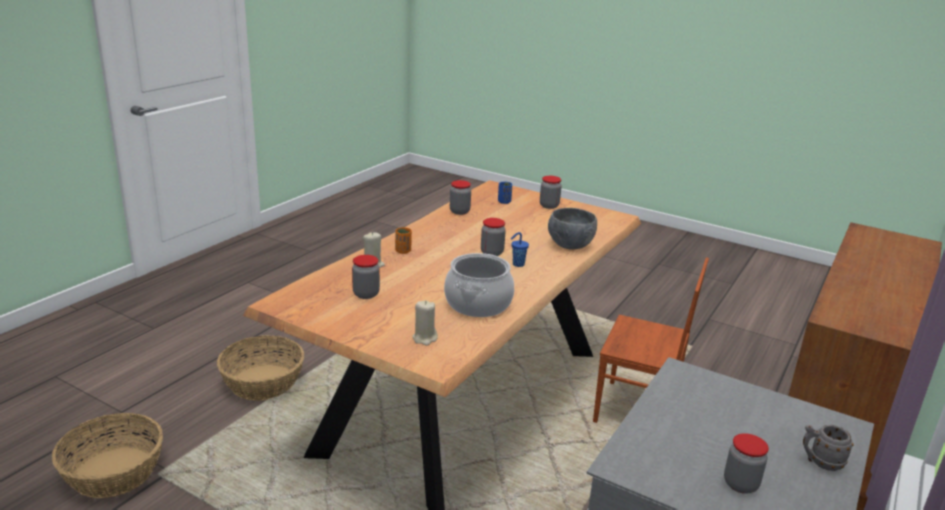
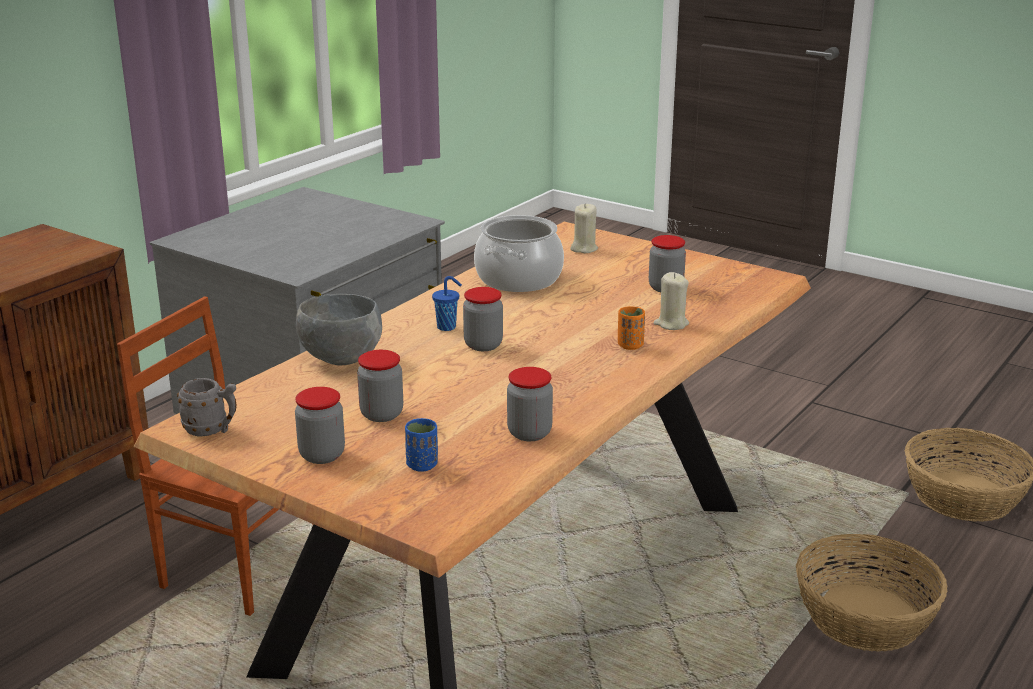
camera: 175 degrees left, 0 degrees up
(740, 484) = (325, 214): jar -> jar (381, 414)
(820, 462) = (241, 222): grey mug -> grey mug (212, 430)

